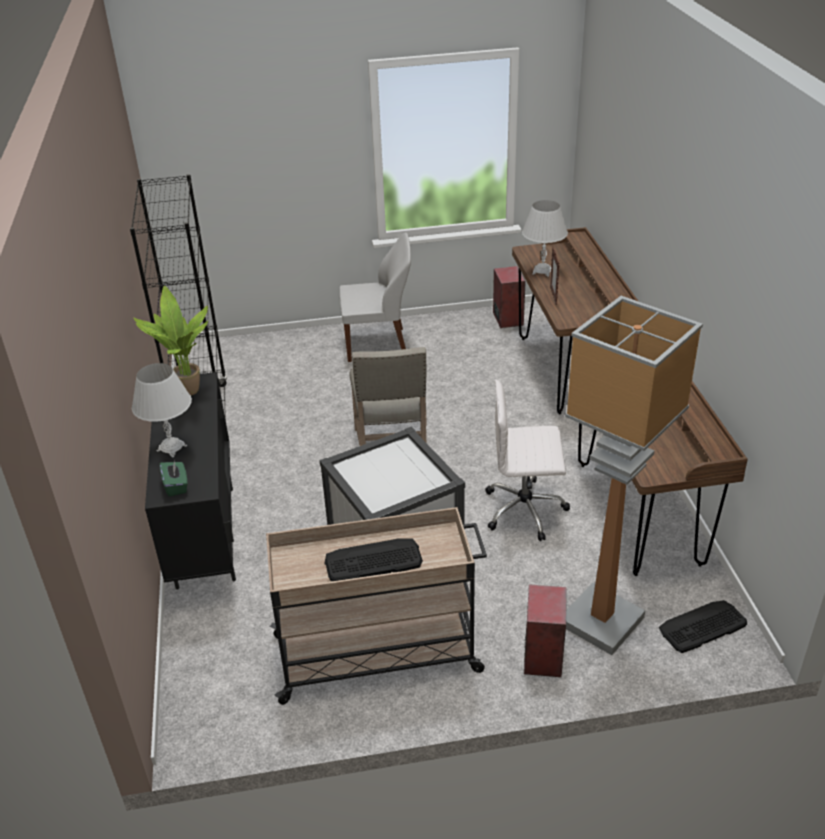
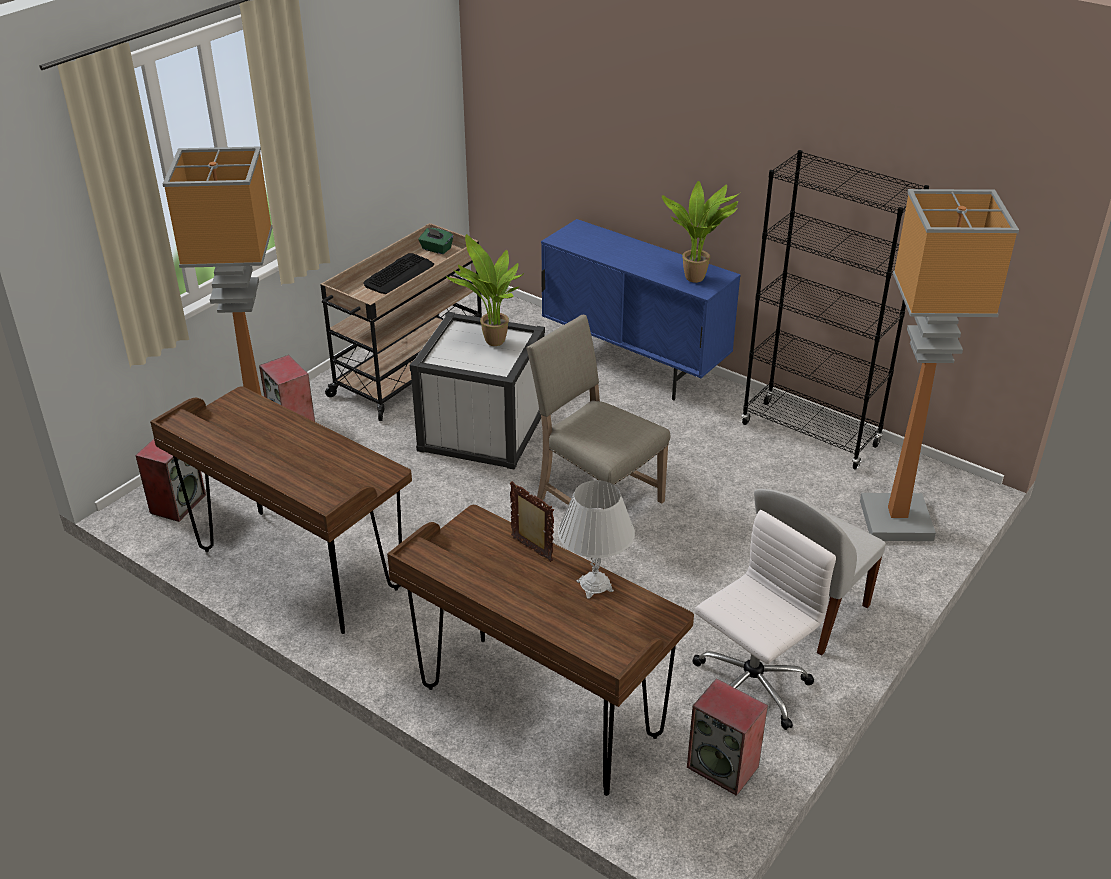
camera: 135 degrees right, 0 degrees up
(172, 448) = (627, 247): white table lamp -> none
(176, 486) = (580, 234): green tissue box -> green tissue box (436, 249)
(206, 536) = (634, 366): black cabinet -> blue cabinet
(259, 353) = (897, 521): none -> floor lamp
(374, 473) = (491, 343): none -> potted plant
(526, 510) = (409, 515): white office chair -> white office chair (749, 686)
(702, 626) = (178, 503): keyboard -> speaker

